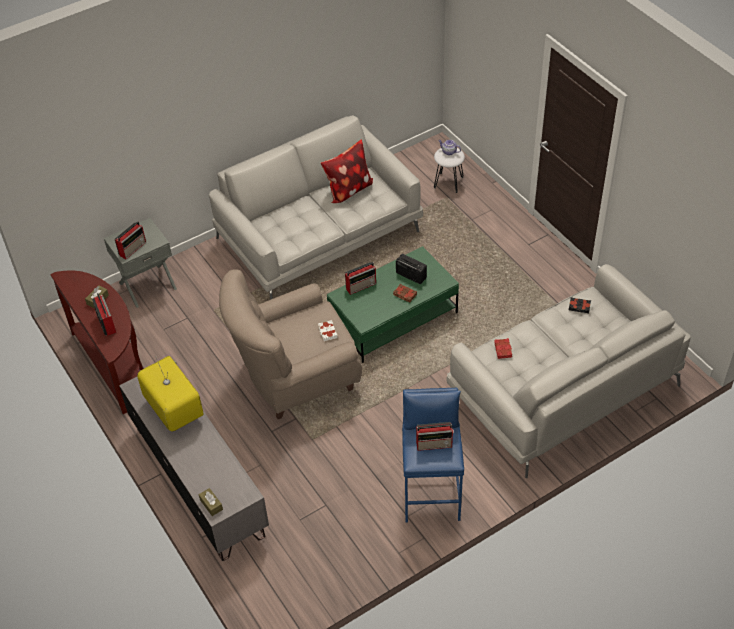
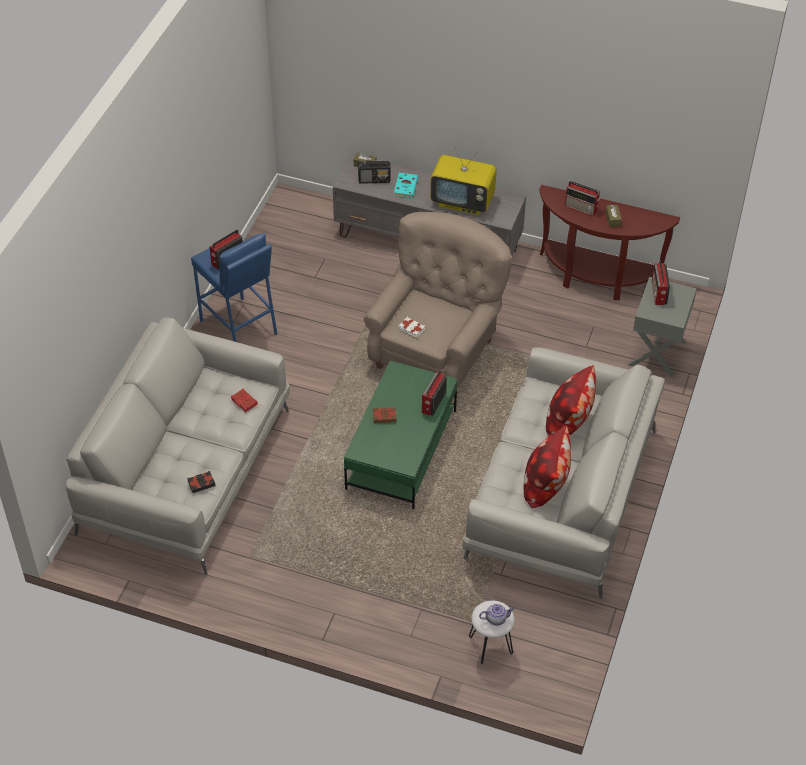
camera: 140 degrees right, 0 degrees up
(202, 456) = (405, 186): none -> turquoise book
(289, 217) = (569, 421): none -> pillow
(411, 275) = (396, 439): radio -> radio (374, 179)

